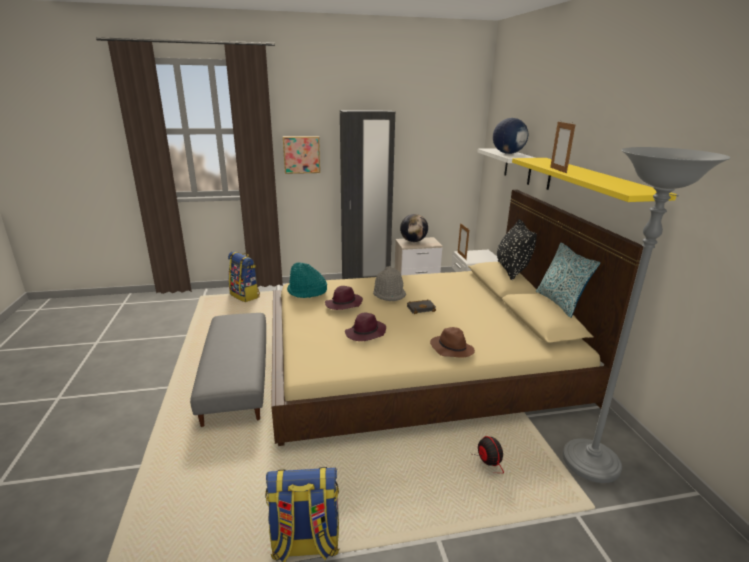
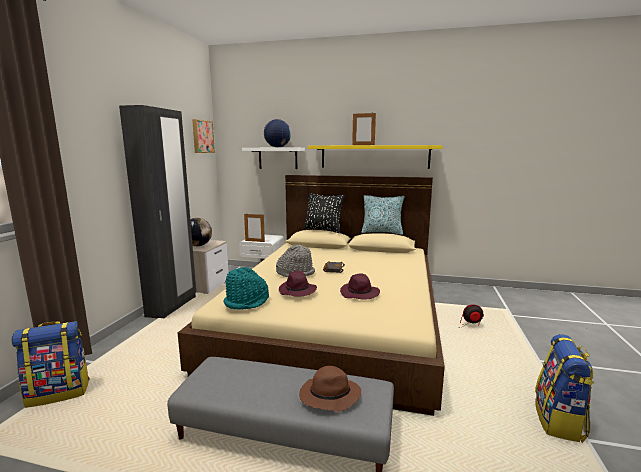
camera: 65 degrees left, 10 degrees down
(301, 154) = (81, 161): picture -> picture (202, 136)
(451, 348) = (402, 274): brown hat -> brown hat (329, 396)
(590, 463) = (471, 299): grey floor lamp -> none

